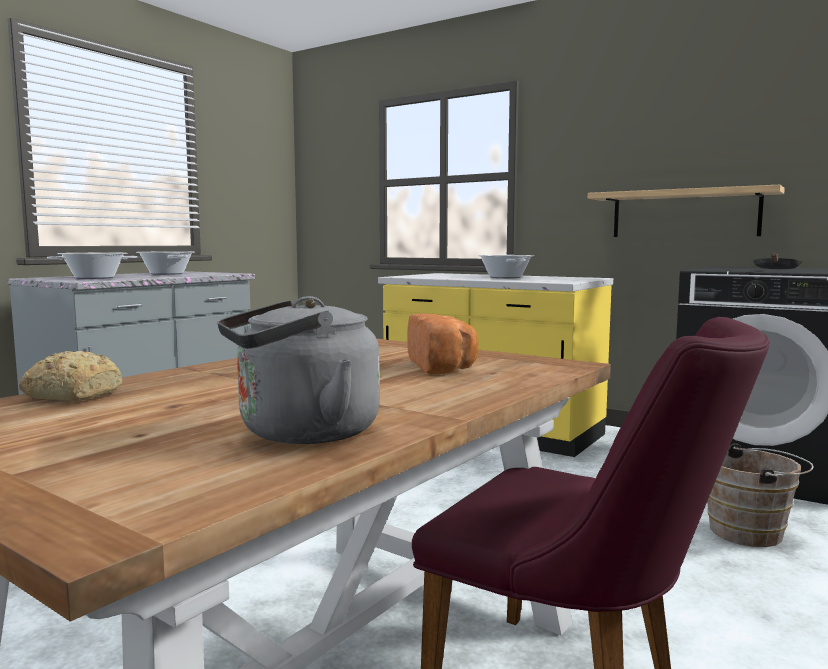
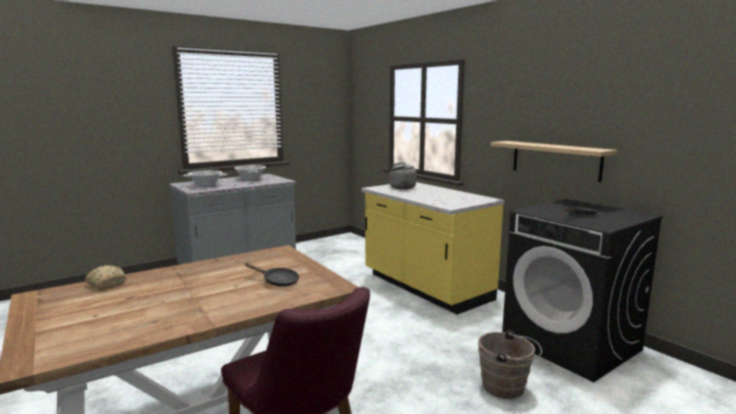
camera: 20 degrees right, 5 degrees up
(301, 433) = (145, 325): grey kettle -> grey kettle (400, 188)
(444, 367) = (277, 281): bread -> black frying pan
(505, 277) = (434, 194): cooking pot -> none

